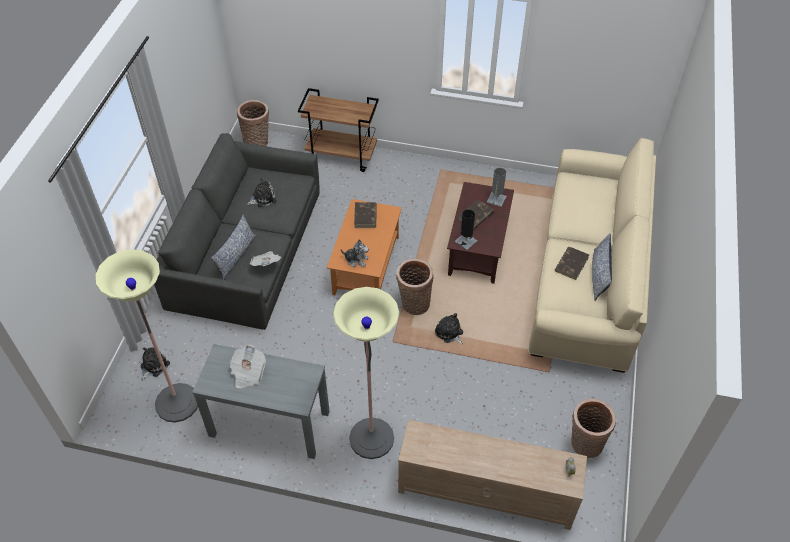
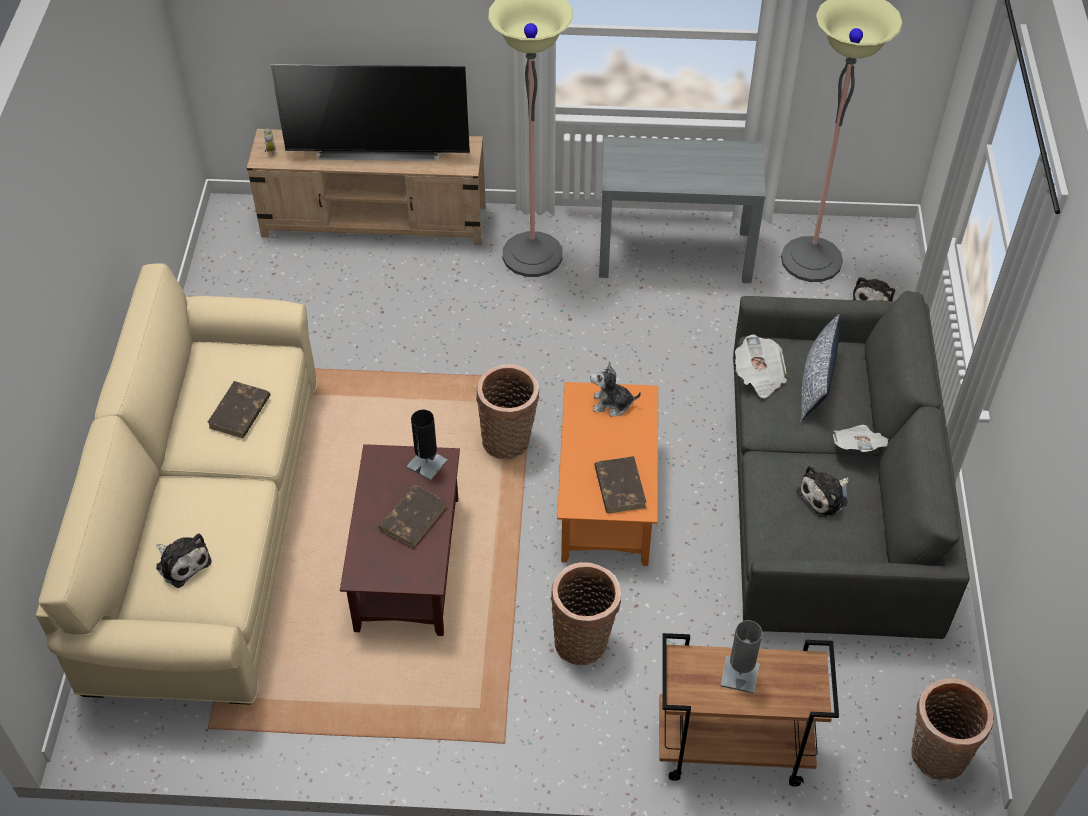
camera: 170 degrees right, 0 degrees up
(248, 373) = (701, 169): newspaper -> newspaper (857, 447)
(449, 333) = (443, 402): plush toy -> plush toy (182, 562)
(482, 458) = (378, 149): none -> television
(496, 199) = (374, 560): grey table lamp -> grey table lamp (740, 675)
(584, 444) = (242, 285): basket -> basket (584, 640)
(599, 275) = (194, 401): pillow -> none

